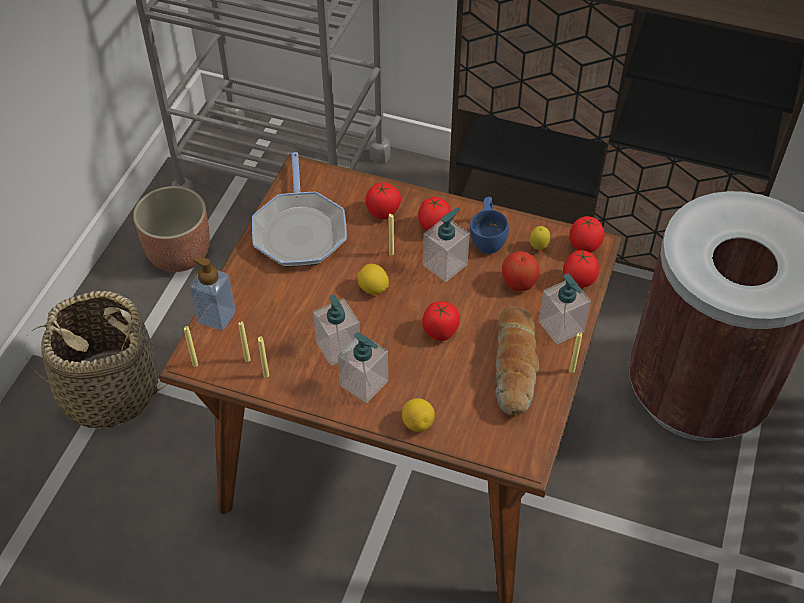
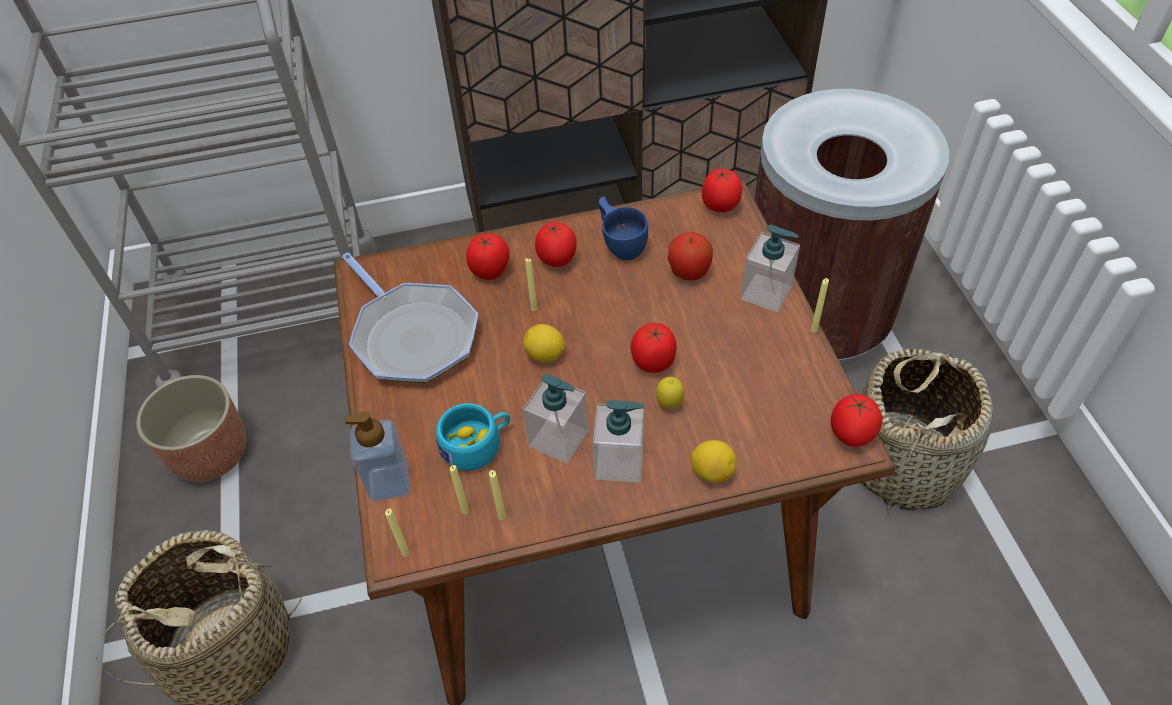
camera: 30 degrees left, 0 degrees up
(286, 323) = (477, 444): none -> turquoise cup
(445, 265) = (600, 291): soap dispenser -> none
(516, 368) = (760, 358): bread -> none
(538, 248) = (678, 228): lemon -> lemon (669, 404)
(578, 281) = (743, 241): tomato -> tomato (851, 435)
(677, 541) = (902, 461): none -> basket

